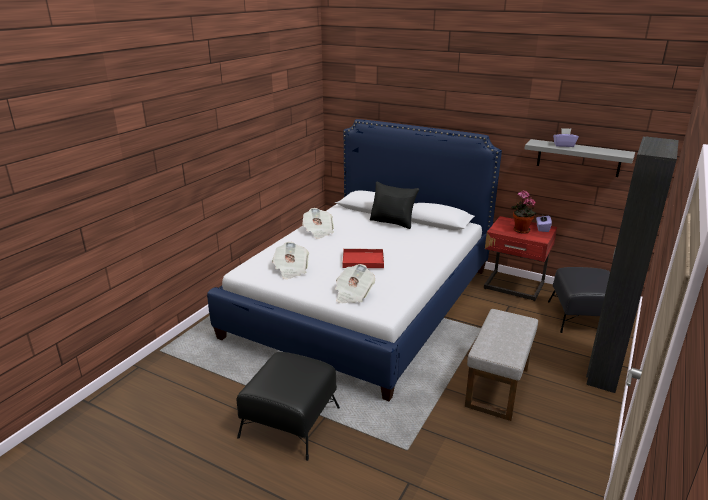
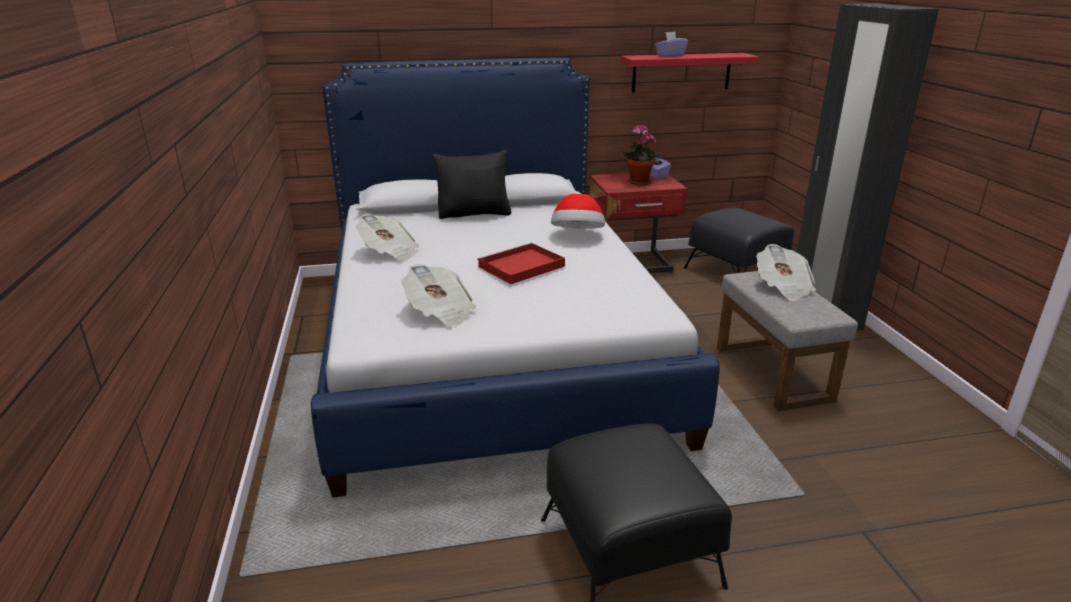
camera: 40 degrees left, 0 degrees up
(353, 294) = (586, 310): newspaper -> newspaper (783, 287)
(424, 253) = (577, 235): none -> hat
(578, 158) = (681, 72): grey shelf -> red shelf

